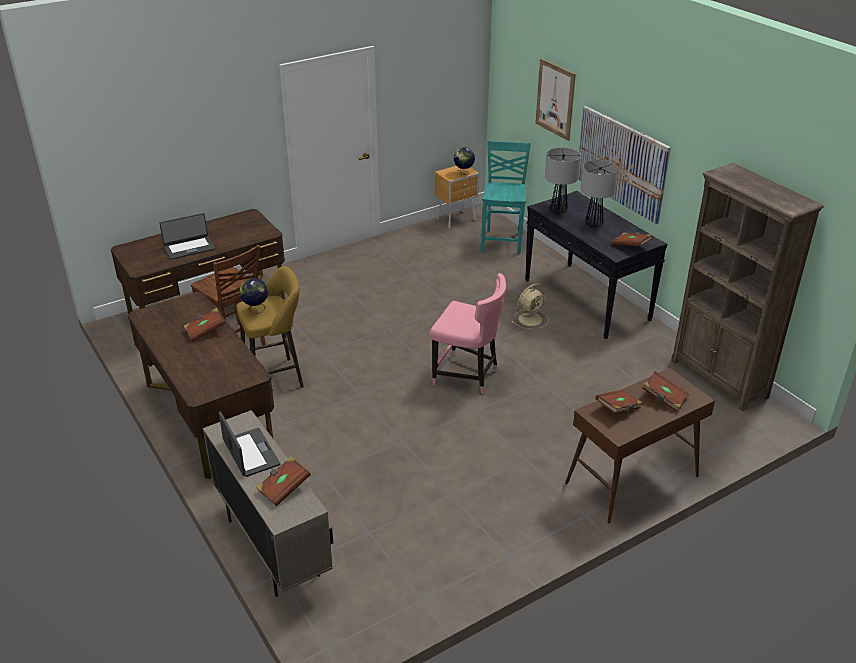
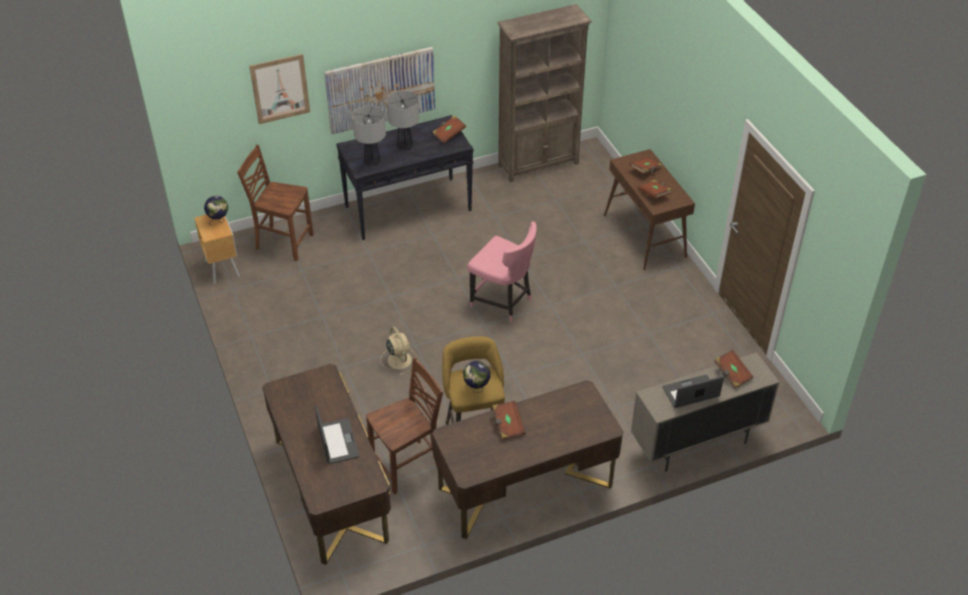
camera: 80 degrees left, 10 degrees up
(467, 376) = (503, 302): pink chair -> pink chair turned 90 degrees clockwise
(502, 241) = (283, 242): turquoise chair -> brown chair
(531, 319) = (427, 248): beige fan -> beige fan (399, 359)

